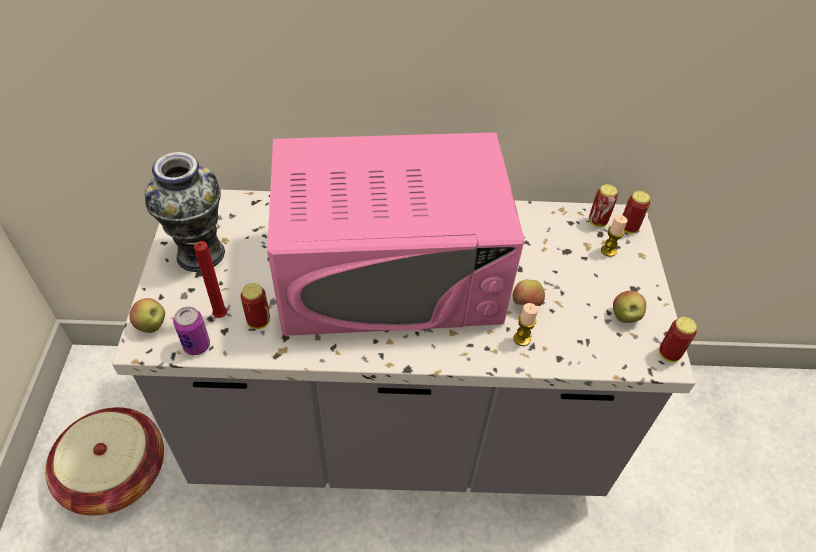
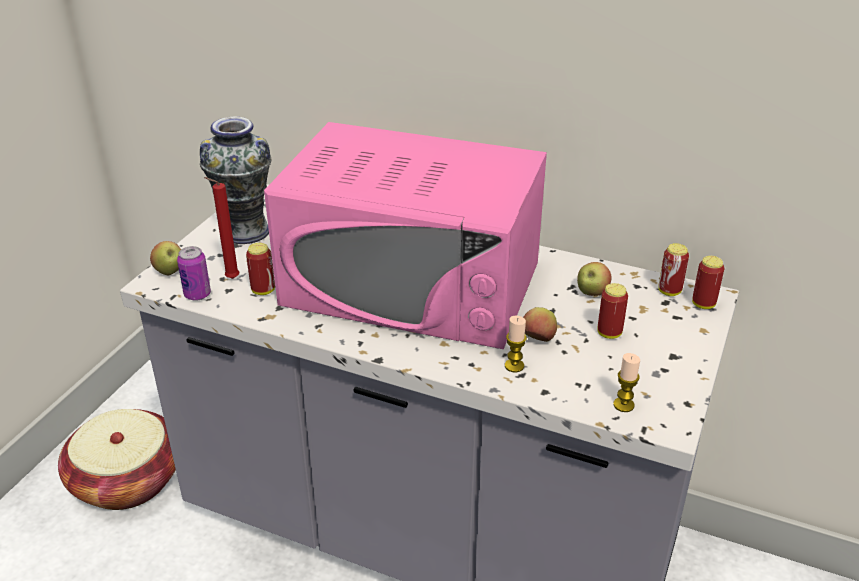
camera: 25 degrees right, 15 degrees down
(608, 250) = (665, 318): candle -> candle (623, 405)
(625, 317) = (645, 377): apple -> apple (591, 293)
(669, 354) = (677, 420): can -> can (609, 333)

